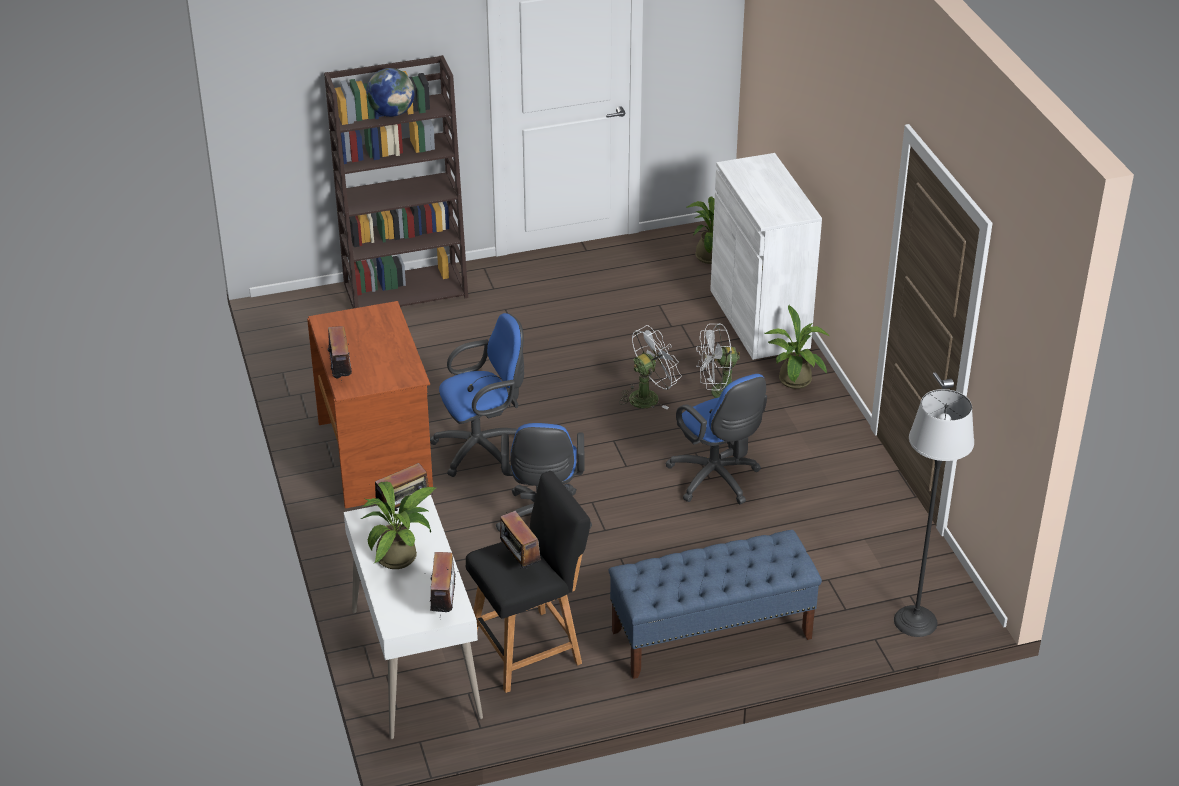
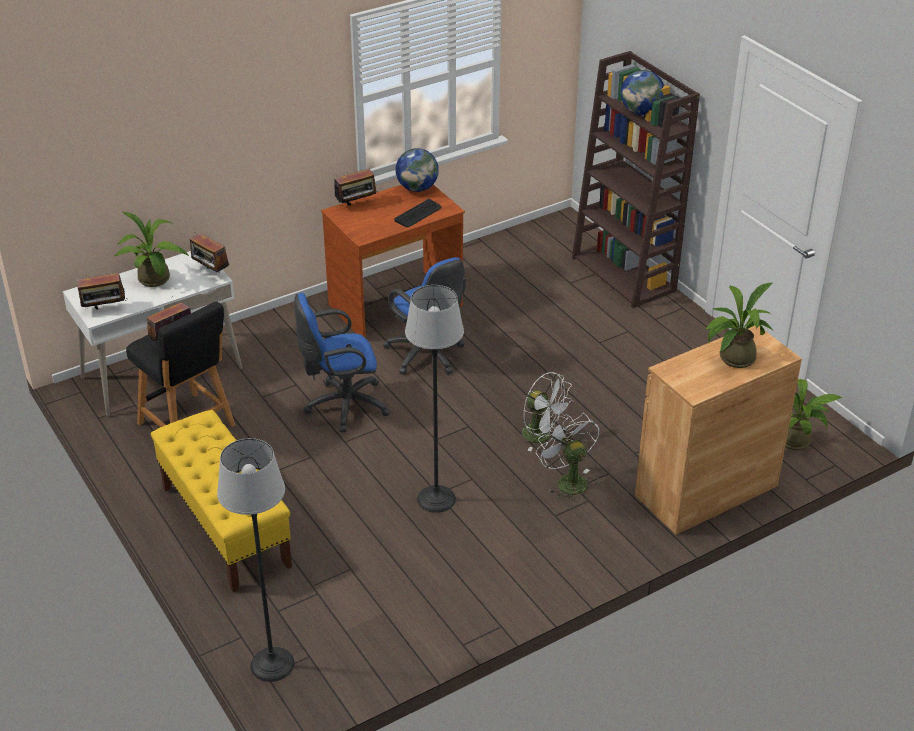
camera: 75 degrees right, 0 degrees up
(331, 324) = (417, 188): none -> globe
(386, 332) = (418, 214): none -> keyboard
(711, 635) = (225, 526): blue bench -> yellow bench
(716, 480) = (436, 498): blue office chair -> floor lamp
(759, 319) = (706, 491): white cabinet -> brown cabinet
(795, 383) = (611, 531): potted plant -> potted plant (732, 359)

